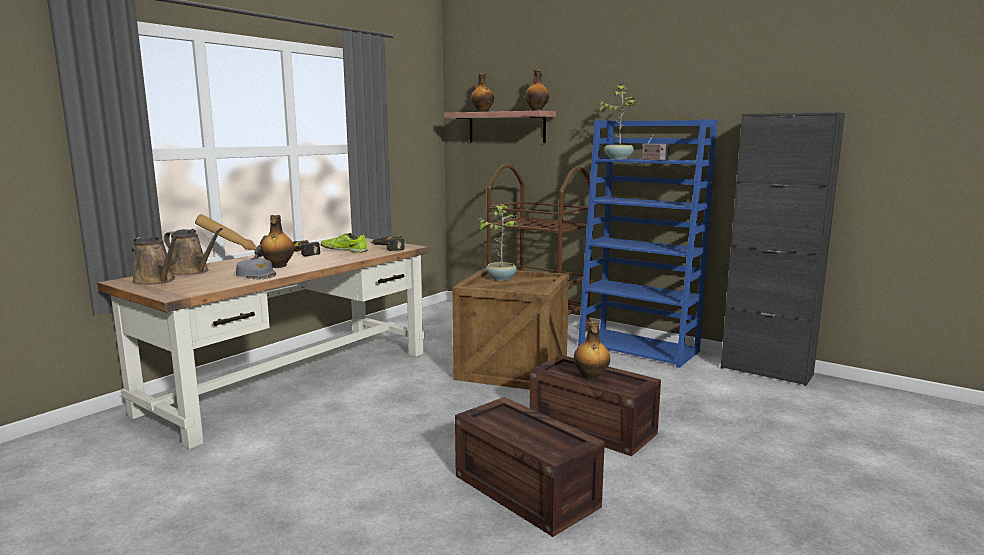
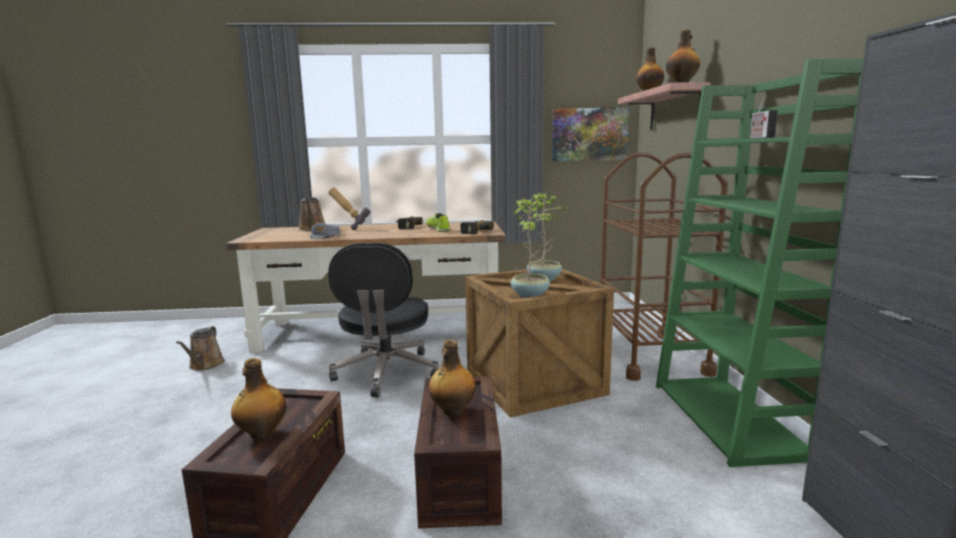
camera: 50 degrees right, 0 degrees up
(156, 281) = (278, 231): brown watering can -> brown watering can (205, 365)
(278, 266) = (357, 233): bottle -> bottle (262, 434)
(393, 404) = (386, 373): none -> black office chair
(414, 144) = (589, 134): none -> picture
(618, 159) = (732, 139): potted plant -> potted plant (531, 295)
(639, 348) = (729, 419): blue bookcase -> green bookcase

